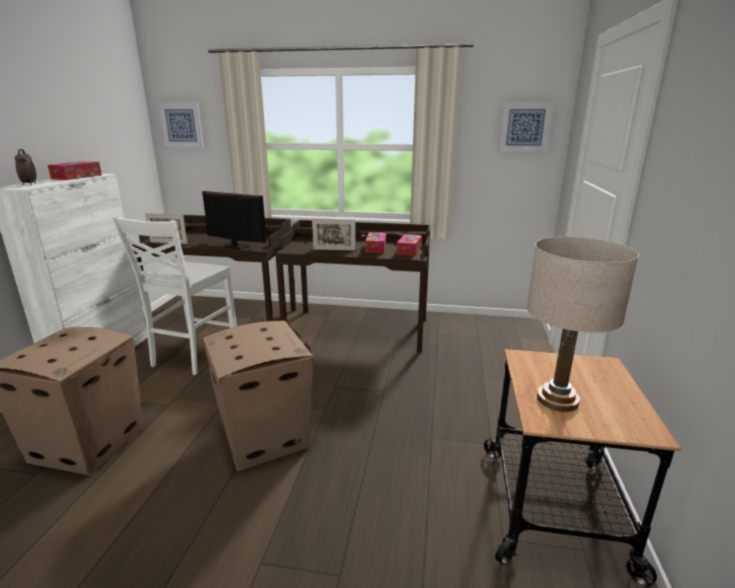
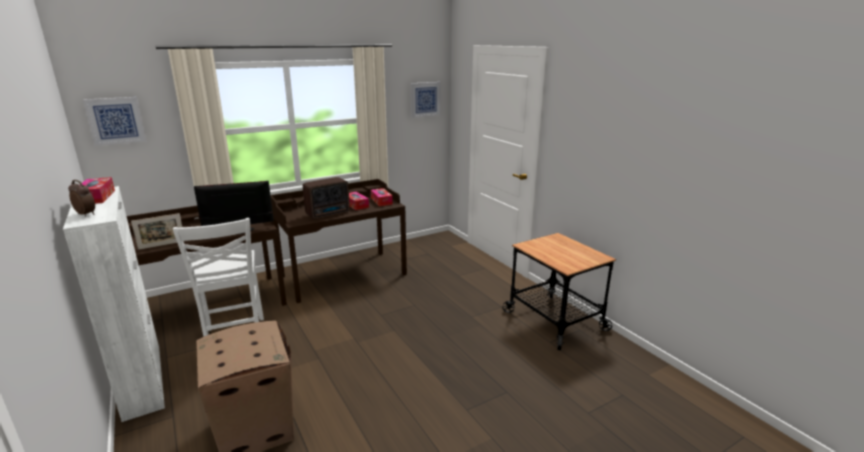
camera: 40 degrees left, 0 degrees up
(265, 436) = (380, 360): cardboard box -> none
(334, 249) = (329, 213): picture frame -> radio
(557, 399) = (561, 258): beige table lamp -> none

